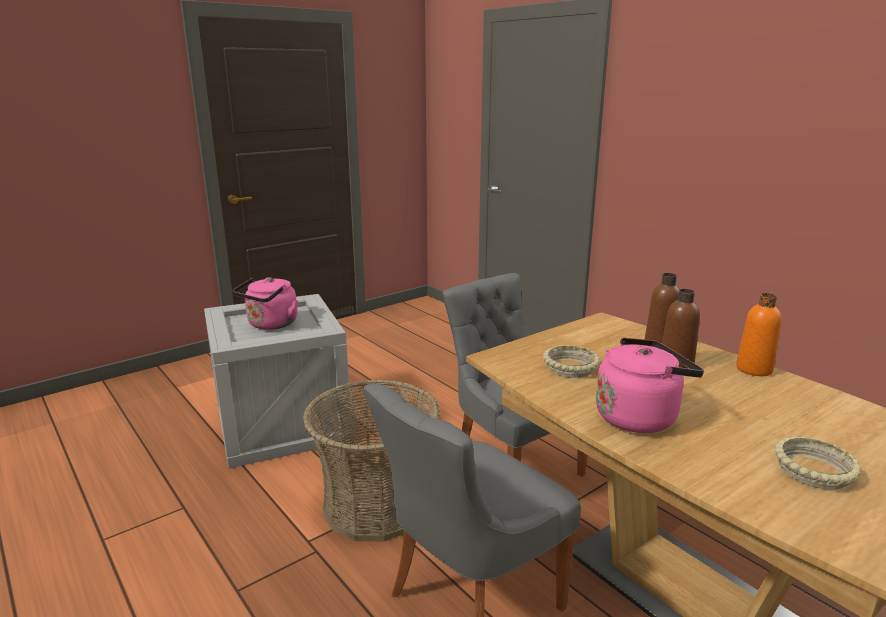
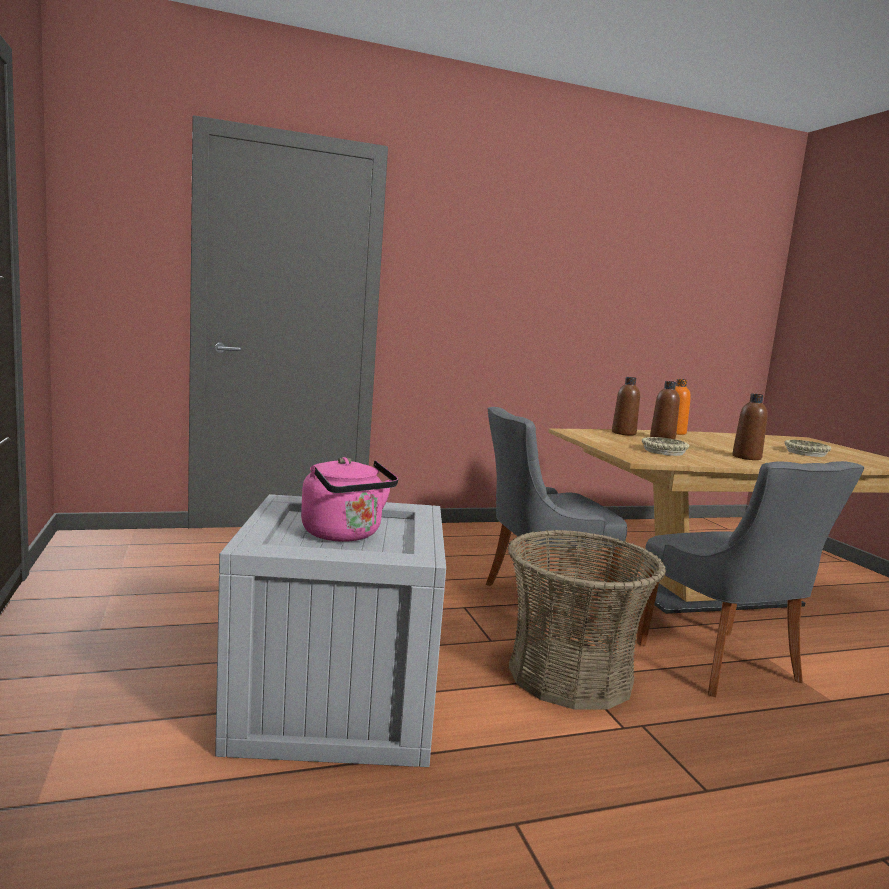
camera: 70 degrees left, 10 degrees down
(639, 416) = (746, 457): pink kettle -> brown bottle

